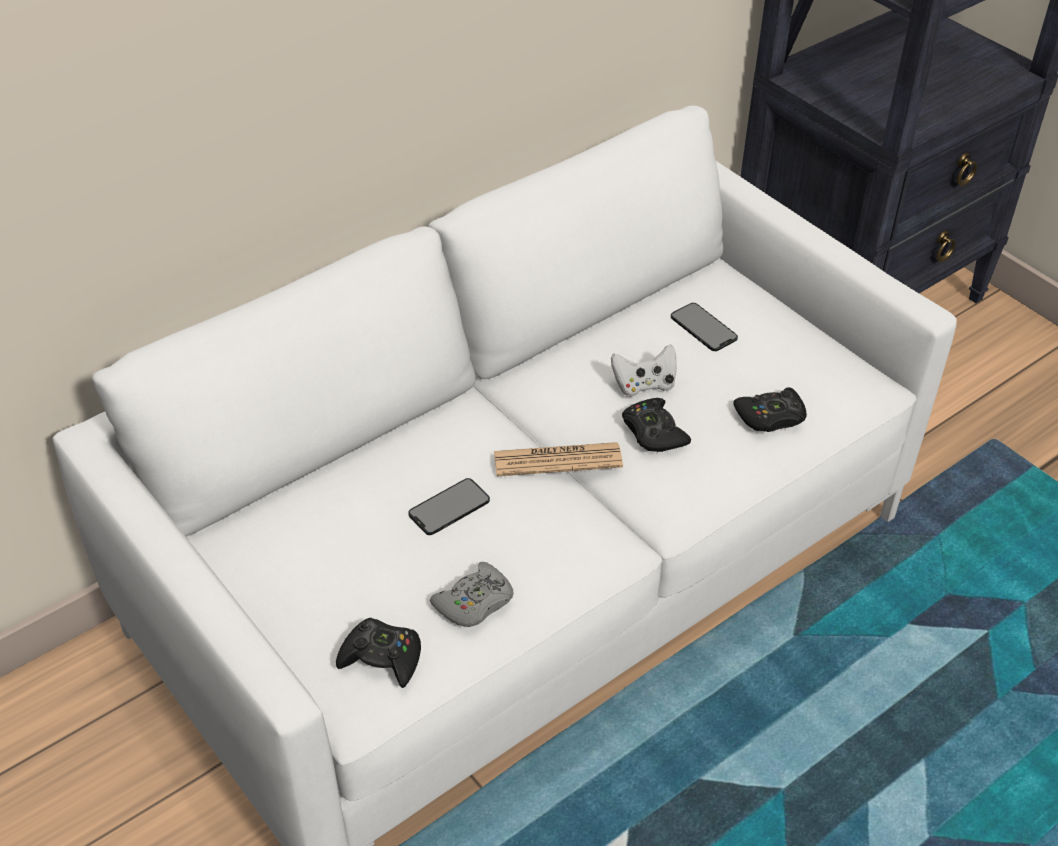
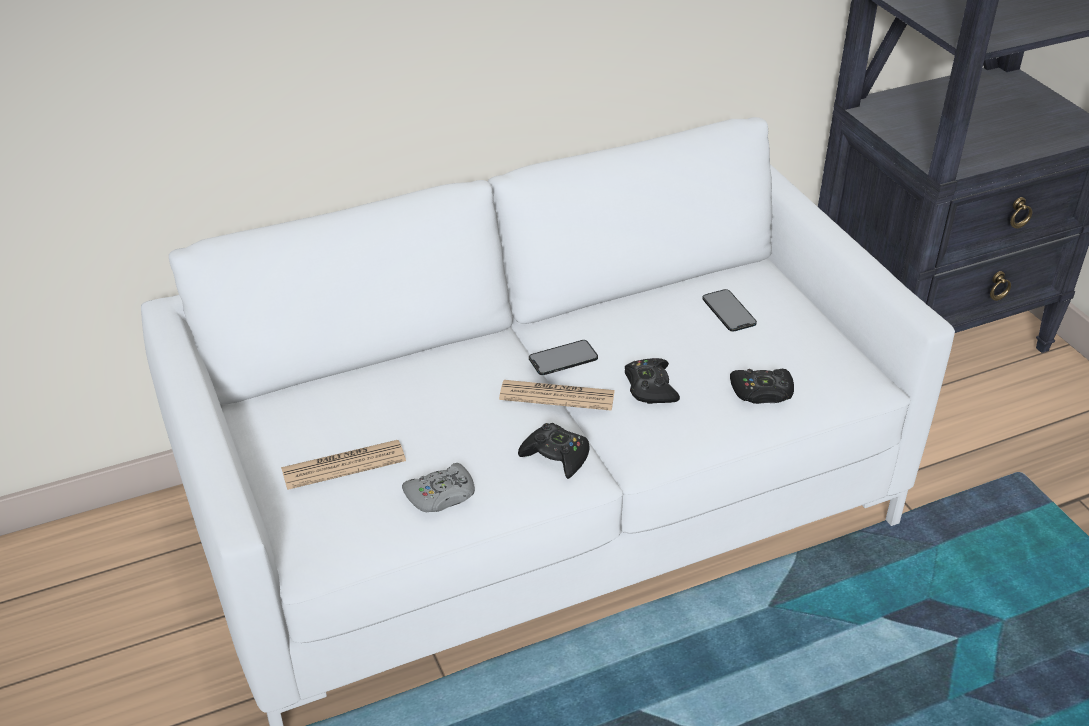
camera: 15 degrees right, 5 degrees down
(352, 588) = (343, 465): none -> newspaper
(382, 658) = (346, 524): black game controller -> black game controller (556, 456)
(449, 507) = (449, 417): phone -> phone (563, 358)
(644, 385) = (657, 349): white game controller -> none

